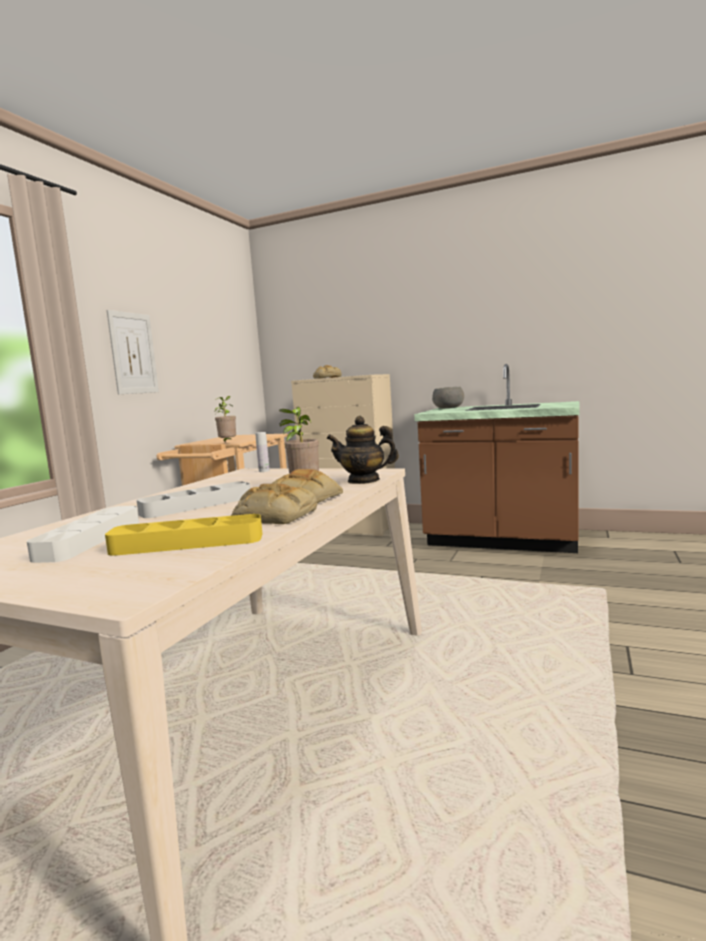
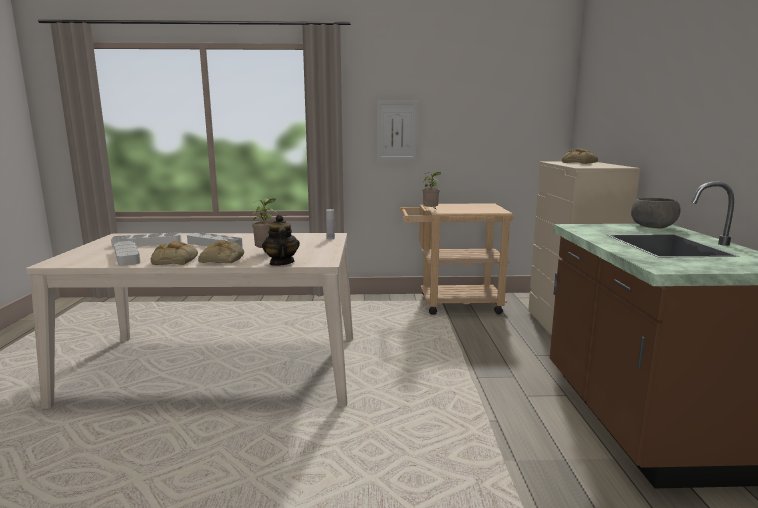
camera: 65 degrees right, 5 degrees up
(187, 543) = (127, 257): yellow tray -> grey tray

